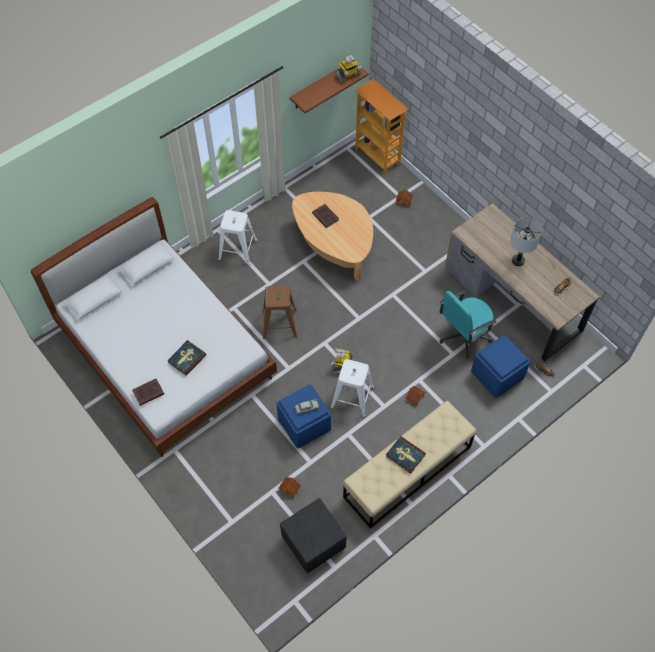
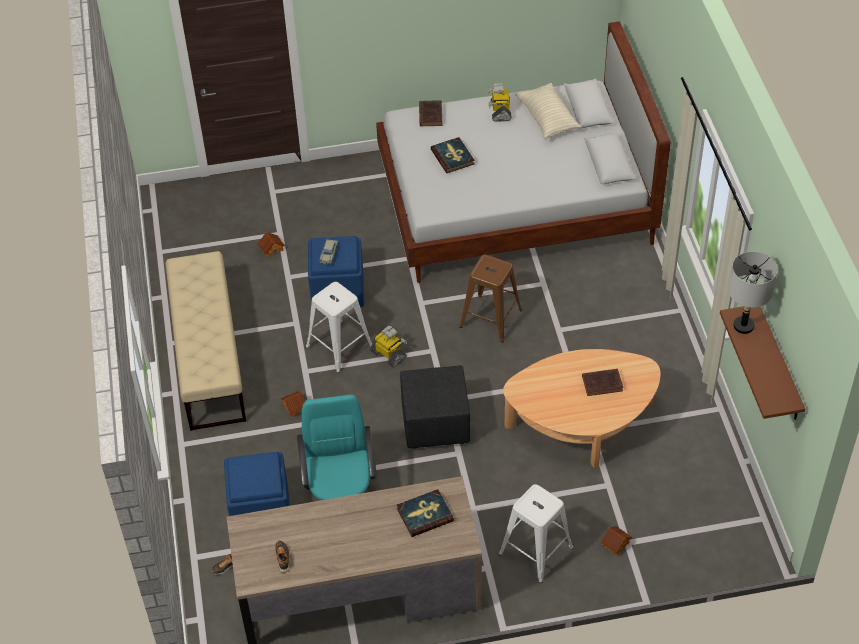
camera: 120 degrees right, 10 degrees down
(116, 319) = (547, 118): none -> beige pillow
(238, 250) = (633, 318): white stool -> white stool (534, 550)
(313, 543) = (198, 245): black ottoman -> black ottoman (434, 424)
(348, 75) = (770, 388): toy robot -> toy robot (500, 111)
(378, 156) = (724, 551): bookcase -> none
(405, 455) = (204, 312): book -> book (425, 514)
(518, 260) = (361, 529): grey table lamp -> grey table lamp (743, 326)

